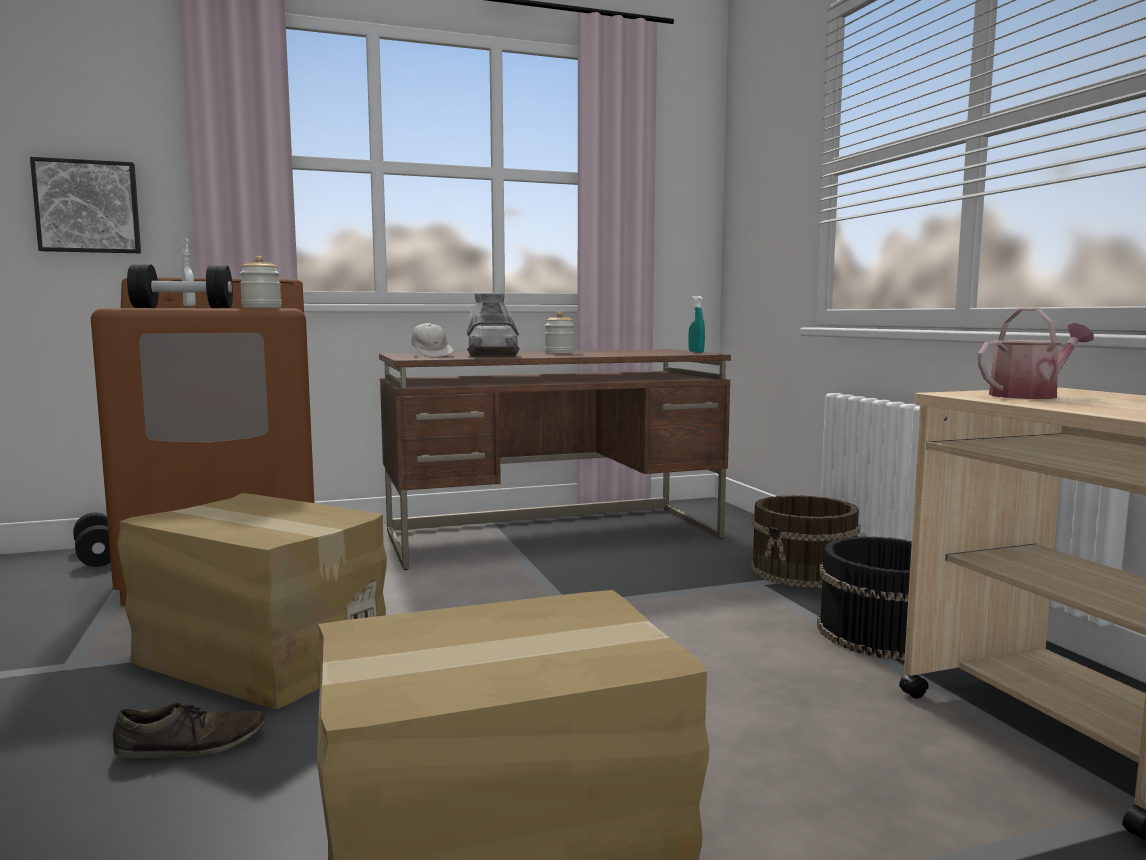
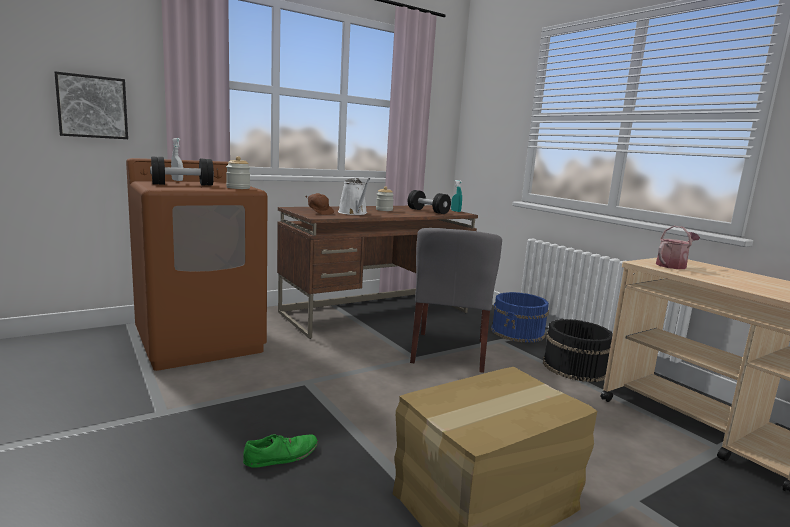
camera: 15 degrees left, 5 degrees up
(97, 556) = (103, 335): black dumbbell -> black dumbbell (428, 211)
(192, 745) = (281, 456): brown shoe -> green shoe
(258, 657) = (272, 400): cardboard box -> none
(431, 356) = (319, 212): white cap -> brown cap
(492, 355) = (354, 213): grey boot -> white watering can
(640, 597) = (449, 351): none -> grey chair
(804, 571) = (518, 332): brown bucket -> blue bucket

